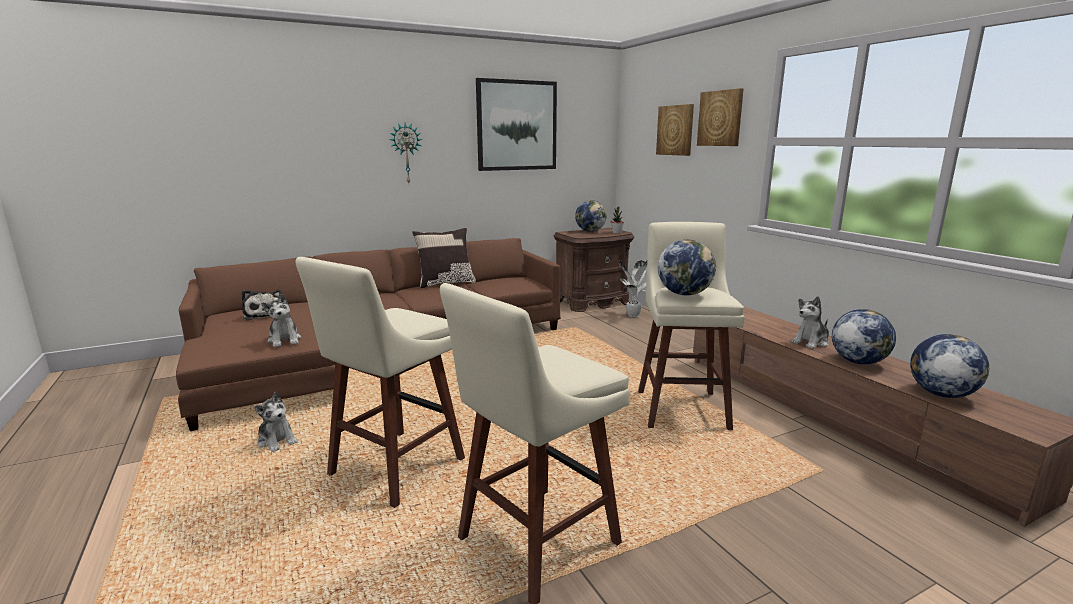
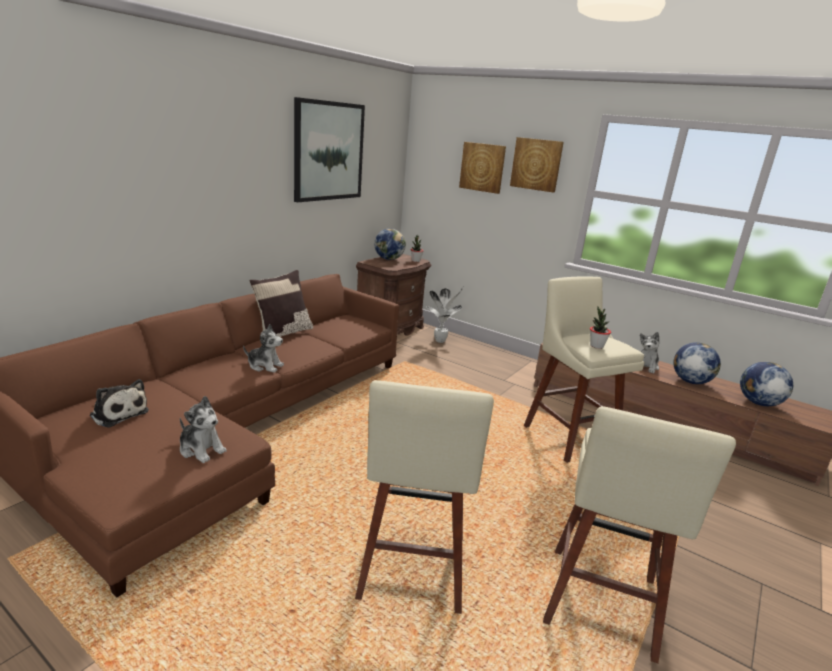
camera: 30 degrees left, 5 degrees up
(277, 441) = (249, 576): plush toy -> plush toy (265, 366)
(406, 153) = (225, 184): wall clock -> none
(684, 294) = (596, 346): globe -> potted plant

